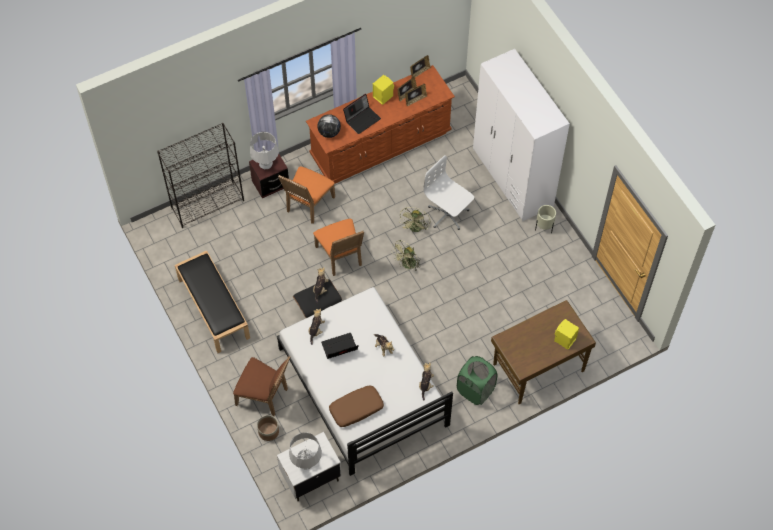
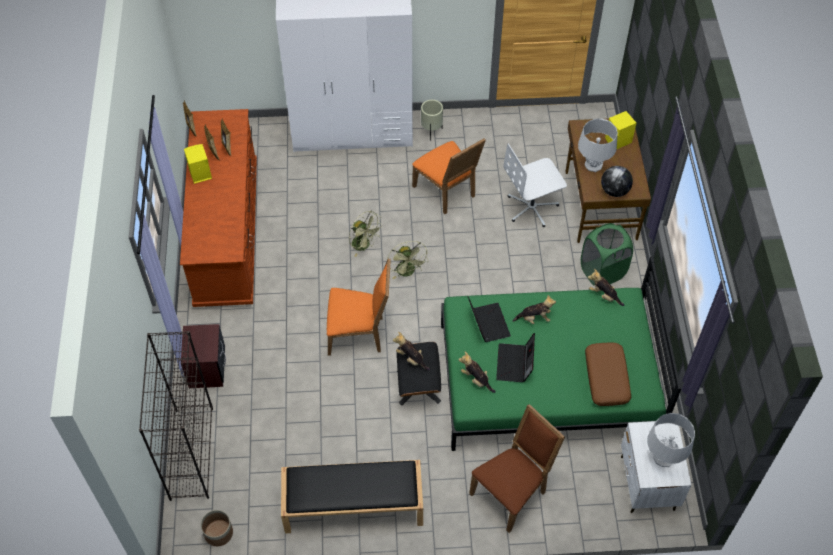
camera: 65 degrees left, 5 degrees down
(266, 163) = (197, 345): grey table lamp -> grey table lamp (593, 165)
(268, 431) = (563, 507): planter -> planter (218, 533)
(308, 205) = (265, 340): orange chair -> orange chair (447, 192)
(329, 132) = (214, 246): globe -> globe (614, 191)
(362, 119) = (218, 206): laptop -> laptop (487, 323)
(363, 386) = (547, 379): white bed -> green bed
(447, 214) = (363, 208): white office chair -> white office chair (532, 207)

